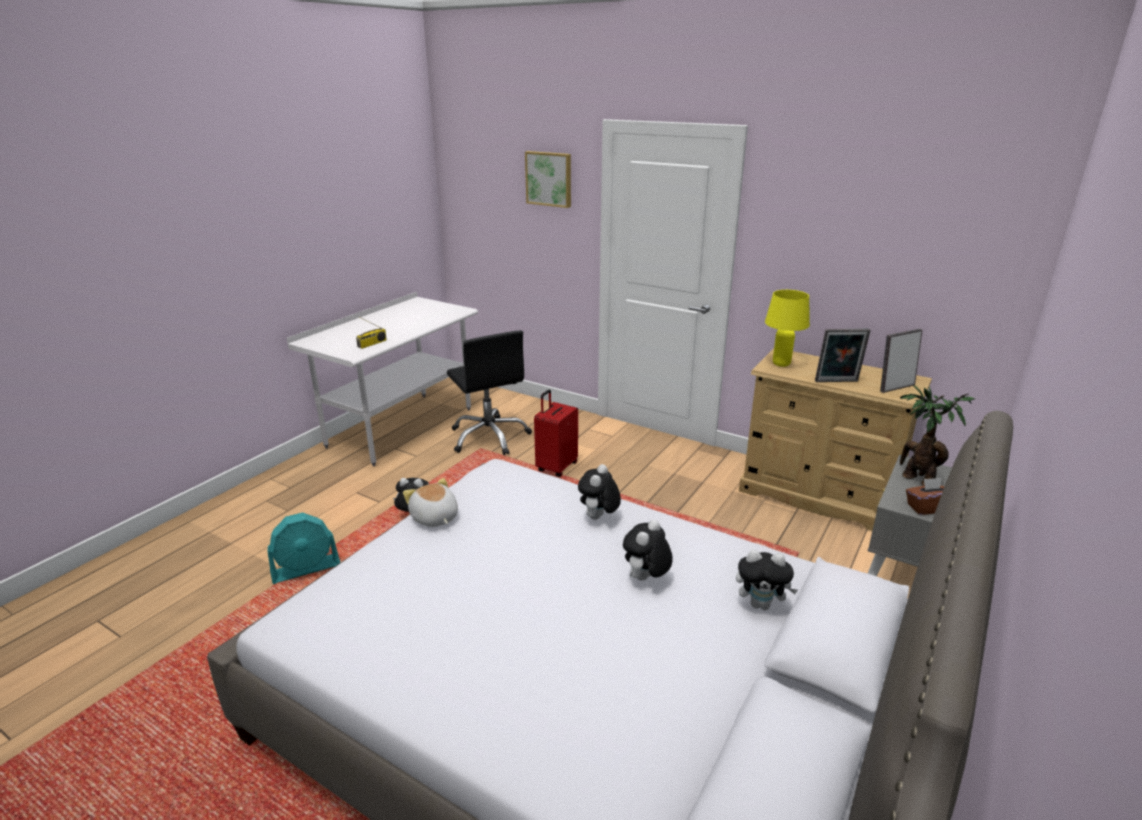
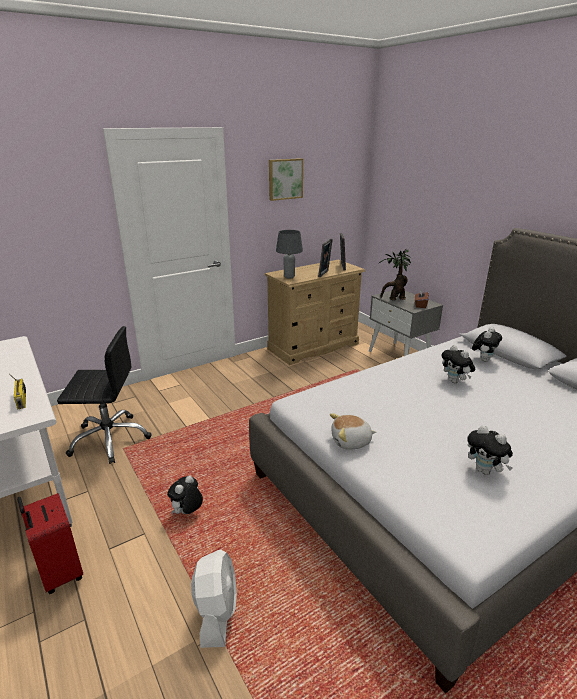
camera: 65 degrees left, 0 degrees up
(306, 569) = (217, 612): turquoise fan -> white fan
(549, 179) = (53, 189): picture -> picture (285, 179)
(556, 467) = (195, 419): red suitcase -> red suitcase (60, 573)
(598, 518) = (386, 380): plush toy -> plush toy (485, 471)
(781, 364) = (289, 277): yellow table lamp -> grey table lamp

